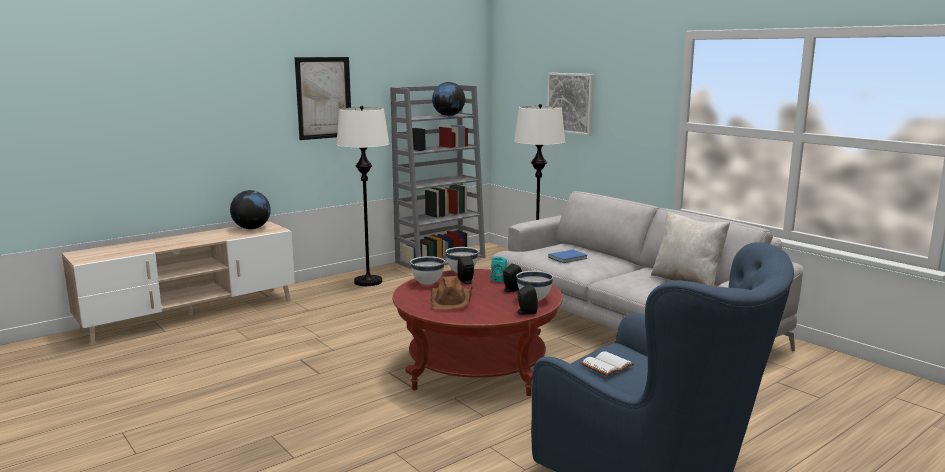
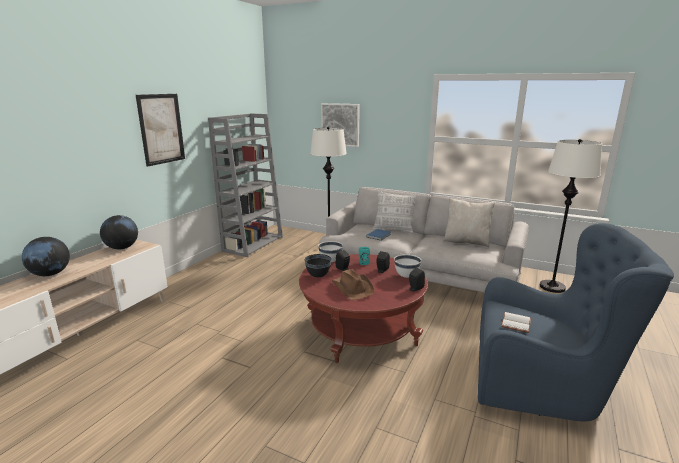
camera: 25 degrees left, 5 degrees up
(368, 281) = (215, 271): white floor lamp -> white floor lamp (552, 287)
(428, 283) = (318, 276): white bowl -> black bowl
(448, 115) = (250, 137): globe -> globe (50, 274)
(599, 254) = (394, 229): none -> pillow

